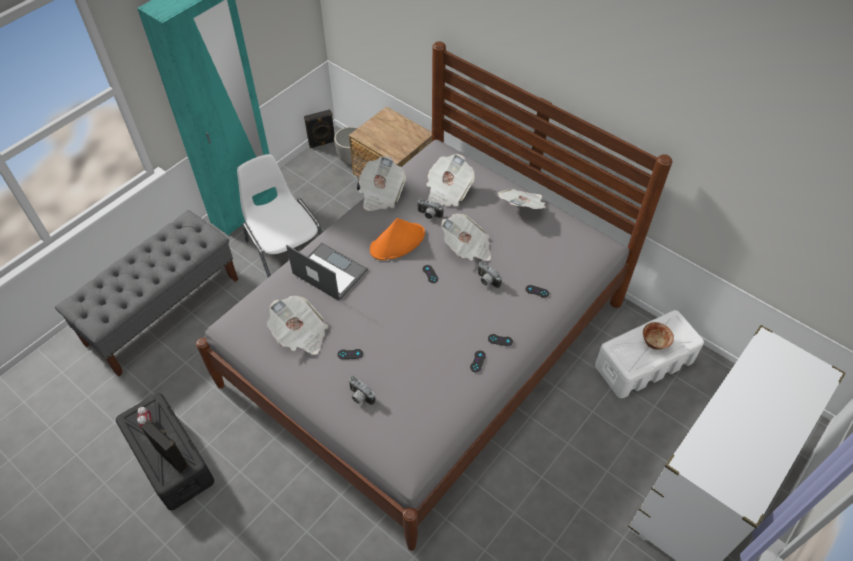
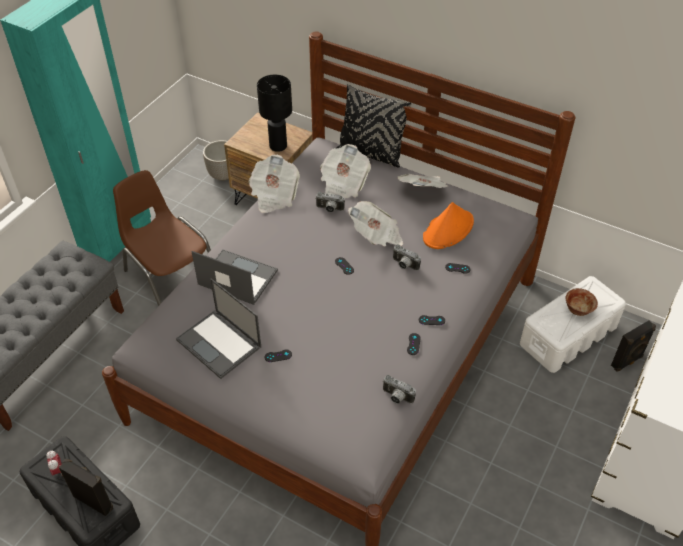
camera: 10 degrees left, 5 degrees down
(285, 249) = (170, 273): white chair -> brown chair
(300, 334) = (220, 344): newspaper -> laptop
(322, 143) = (187, 163): black speaker -> black speaker (627, 361)
(359, 397) = (298, 397): camera -> camera (396, 397)
(397, 242) = (303, 239): orange hat -> orange hat (448, 230)
(398, 143) = (278, 146): none -> black table lamp
(481, 163) = (370, 154): none -> black pillow

